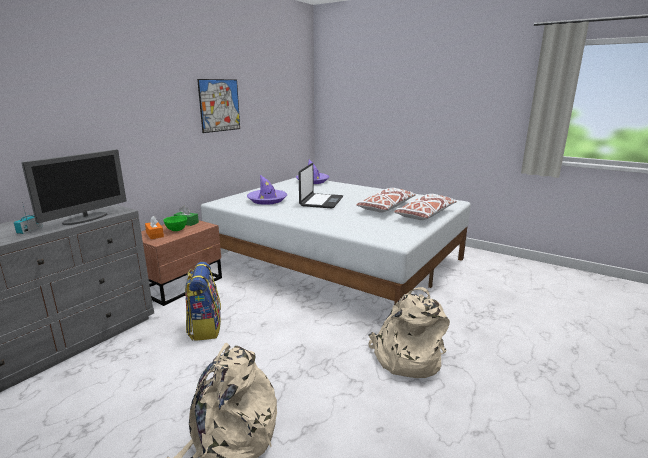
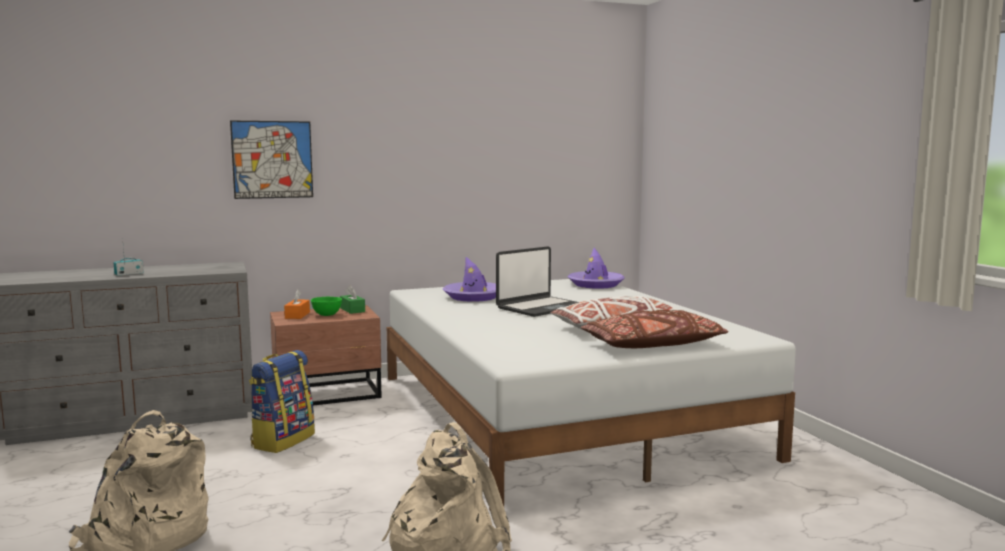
camera: 35 degrees right, 10 degrees down
(86, 219) = (188, 272): monitor -> none
(219, 105) = (439, 156): picture -> picture (272, 159)
(425, 215) = (652, 345): white pillow -> brown pillow

